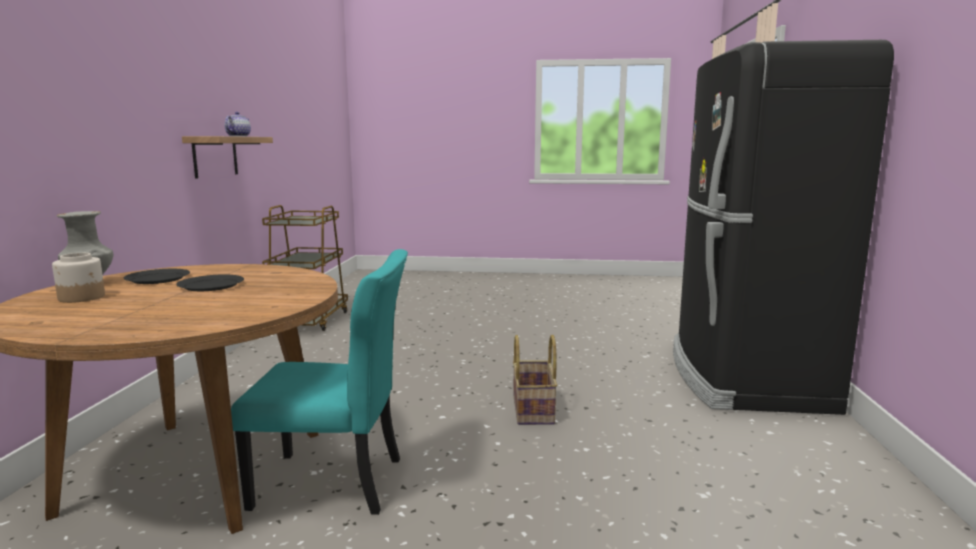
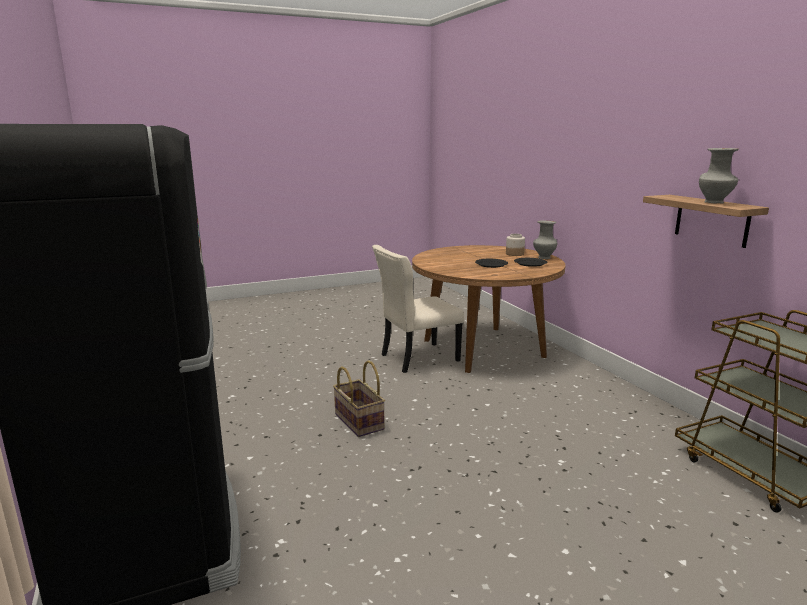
camera: 150 degrees right, 5 degrees up
(238, 136) = (715, 202): teapot -> grey vase
(335, 484) = (416, 358): turquoise chair -> beige chair

